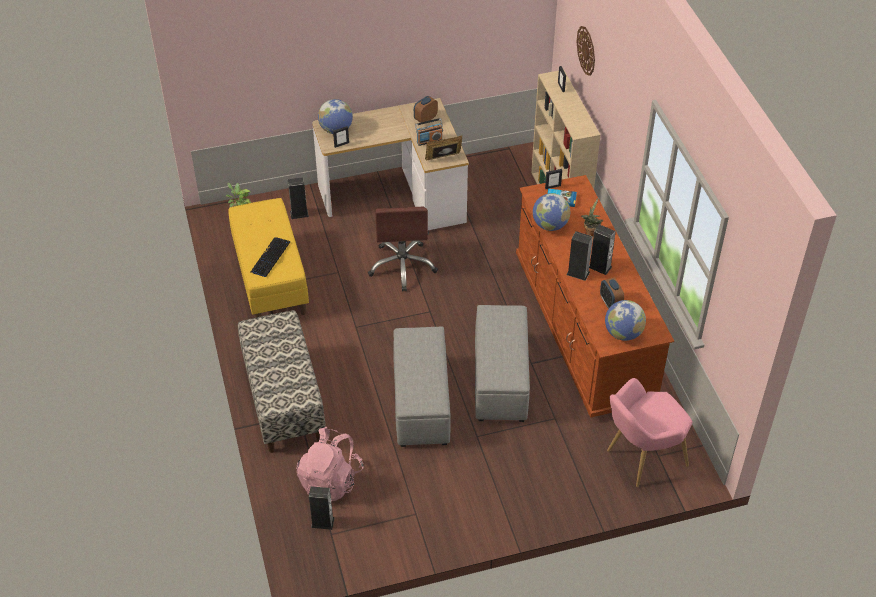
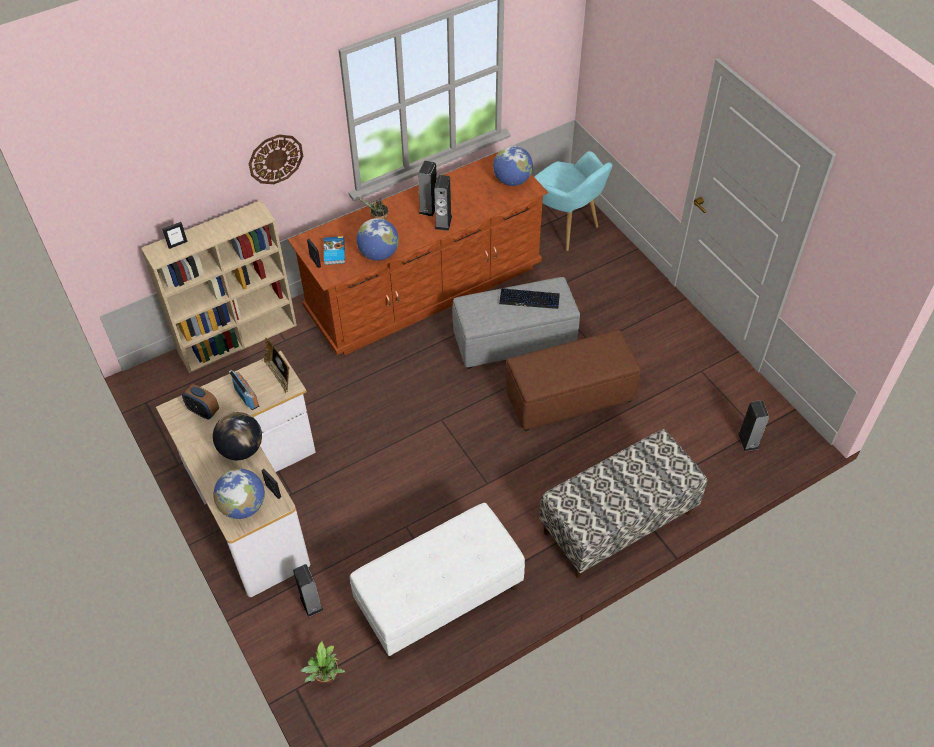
camera: 105 degrees left, 5 degrees up
(270, 257) = (465, 549): keyboard -> keyboard (529, 299)
(270, 279) = (439, 599): yellow bench -> white bench
(331, 480) = (697, 448): pink backpack -> none
(384, 133) = (241, 449): none -> globe
(402, 266) = (377, 462): brown office chair -> none
(421, 402) = (568, 397): grey ottoman -> brown ottoman
(586, 50) = (172, 176): wall clock -> wall clock (275, 159)
(610, 303) = (476, 194): alarm clock -> none
(641, 458) = (566, 228): pink armchair -> turquoise armchair

